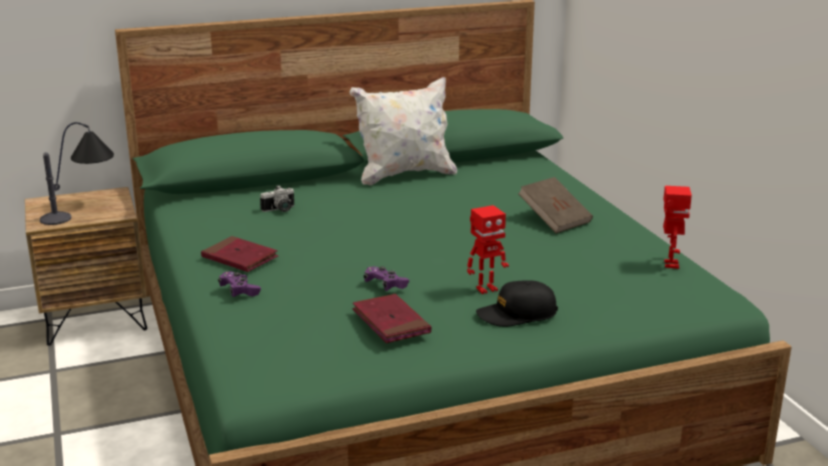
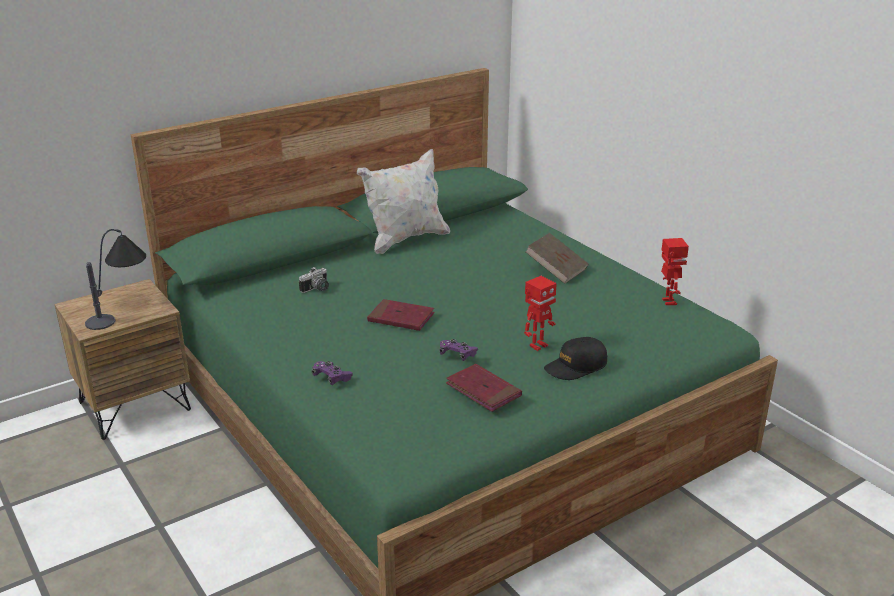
camera: 15 degrees left, 5 degrees up
(239, 258) = (311, 344): red book -> red book (401, 318)

